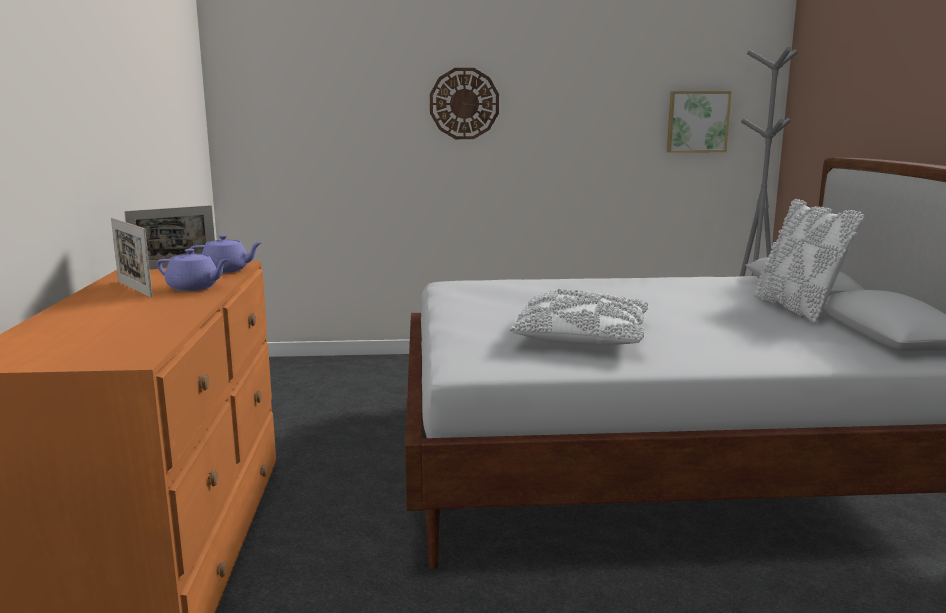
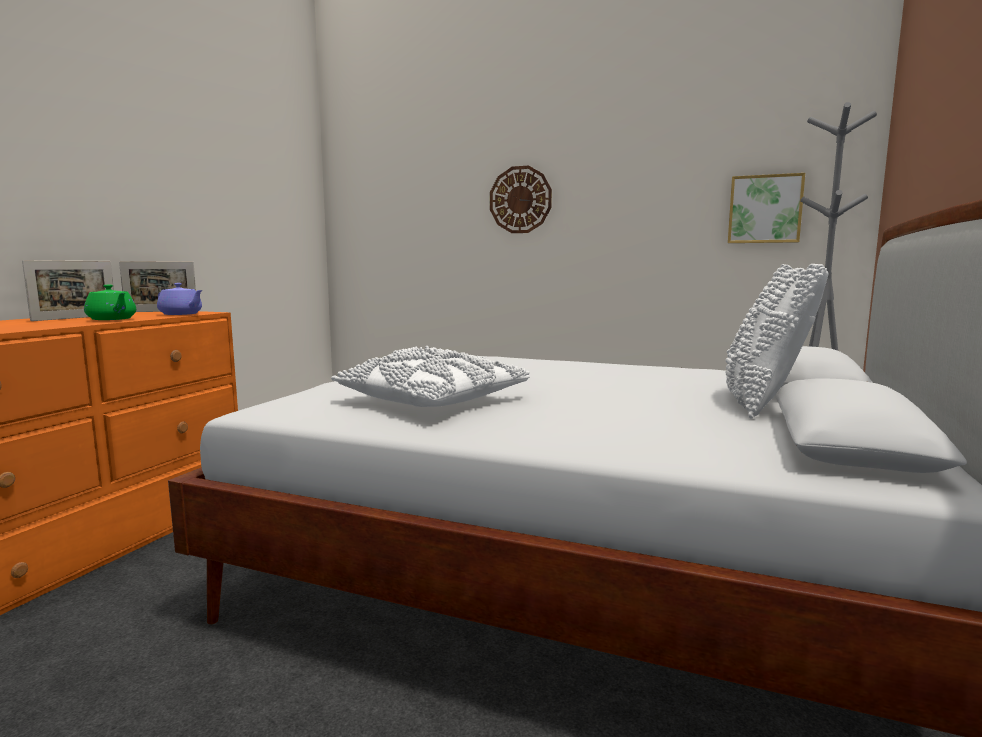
camera: 25 degrees right, 5 degrees down
(134, 289) = (75, 318): picture frame -> picture frame turned 135 degrees counterclockwise
(194, 287) = (112, 319): purple teapot -> green teapot

